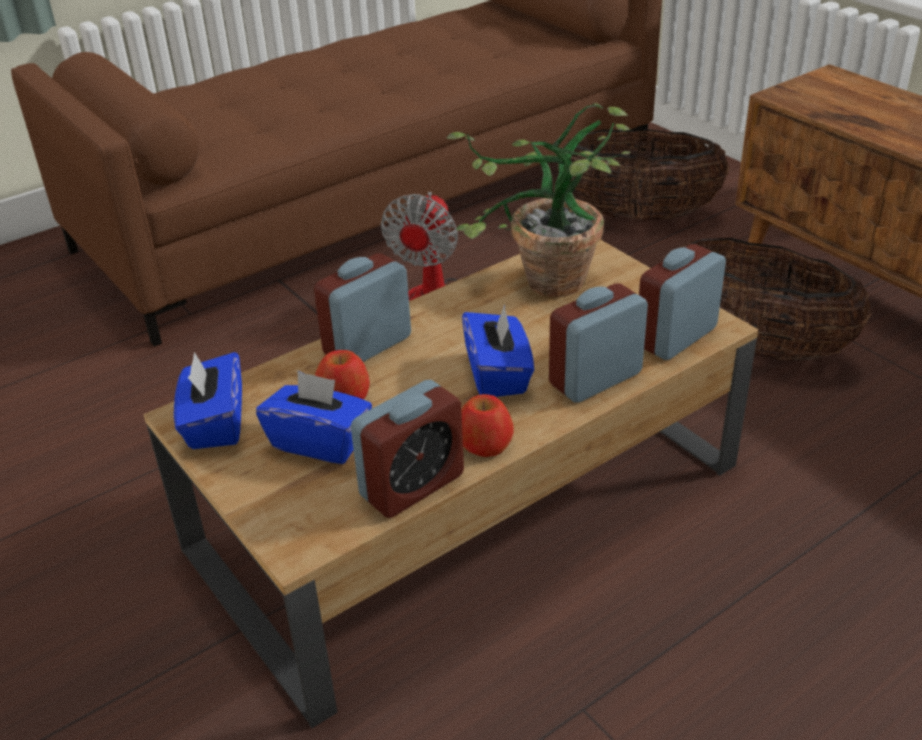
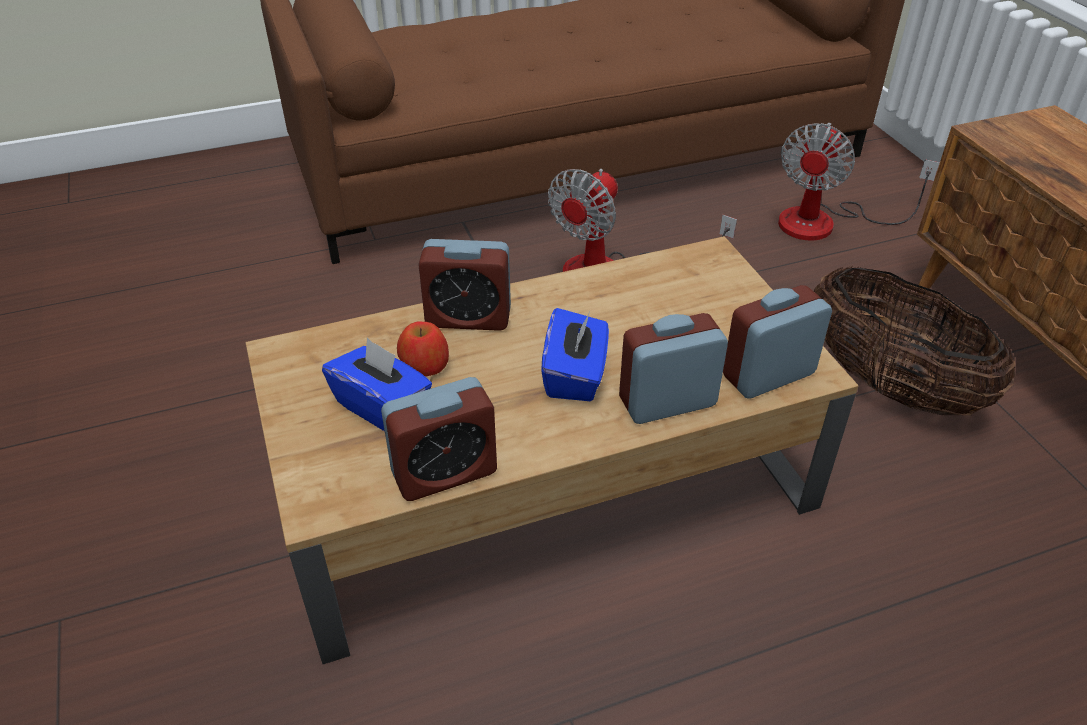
camera: 15 degrees right, 5 degrees up
(215, 423) = (300, 366): blue tissue box -> none
(367, 345) = (468, 318): alarm clock -> alarm clock turned 150 degrees counterclockwise
(485, 443) = (531, 445): apple -> none
(543, 288) = (659, 293): potted plant -> none
(638, 215) = (825, 222): basket -> fan

